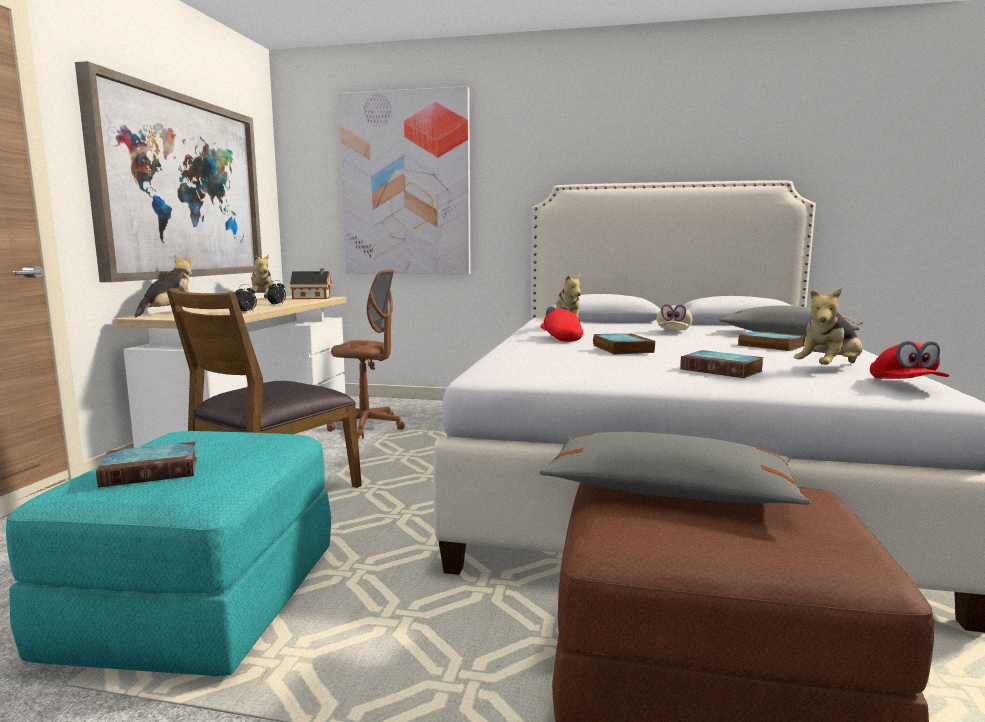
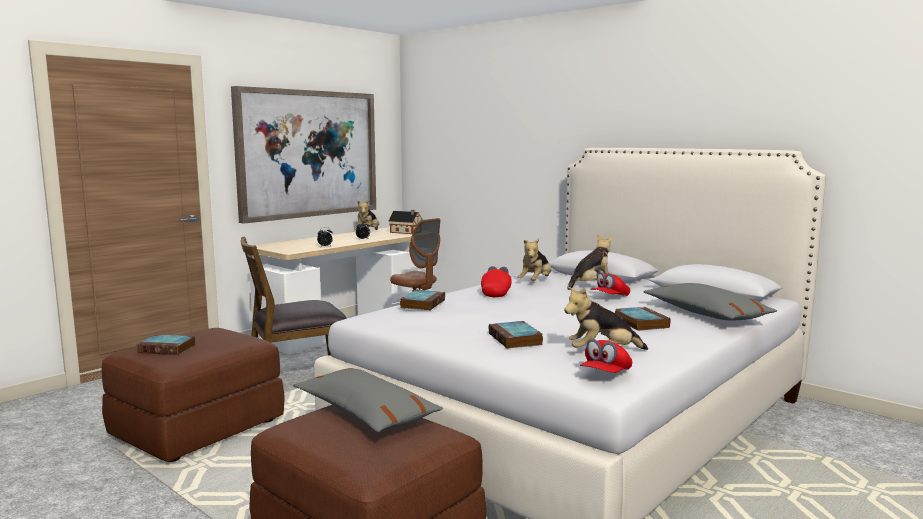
camera: 30 degrees right, 0 degrees up
(170, 313) = (282, 244): plush toy -> plush toy (591, 285)
(200, 602) = (198, 427): turquoise ottoman -> brown ottoman
(405, 184) = (482, 142): picture -> none
(621, 349) = (498, 310): book -> book (422, 303)
(673, 332) = (610, 297): beige cap -> red cap

